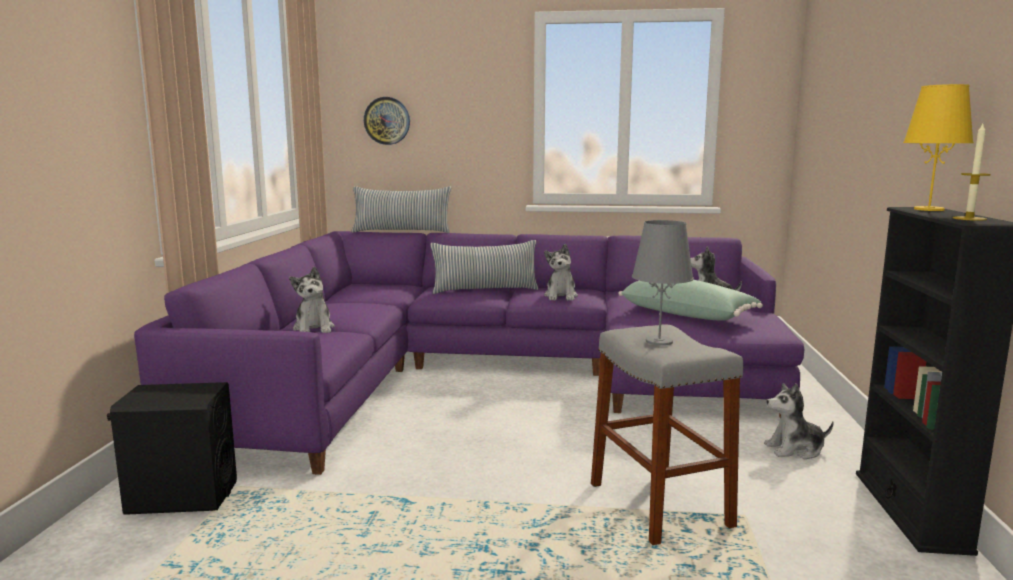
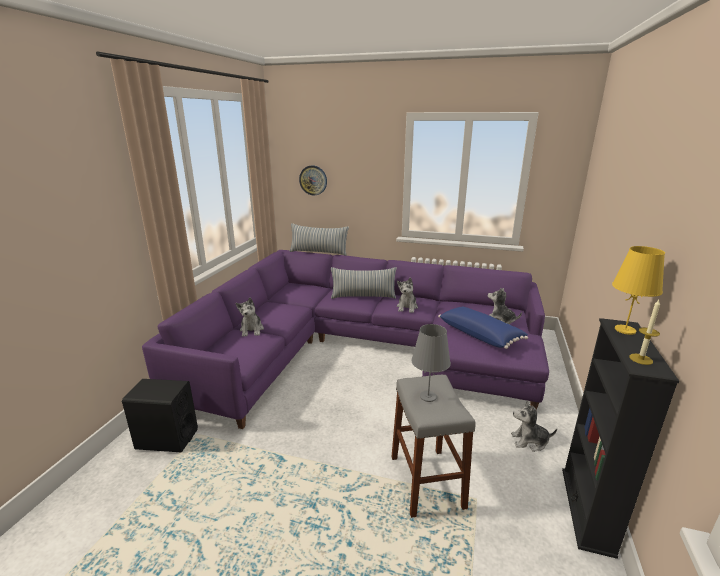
camera: 10 degrees right, 10 degrees up
(687, 314) = (480, 335): green pillow -> blue pillow

